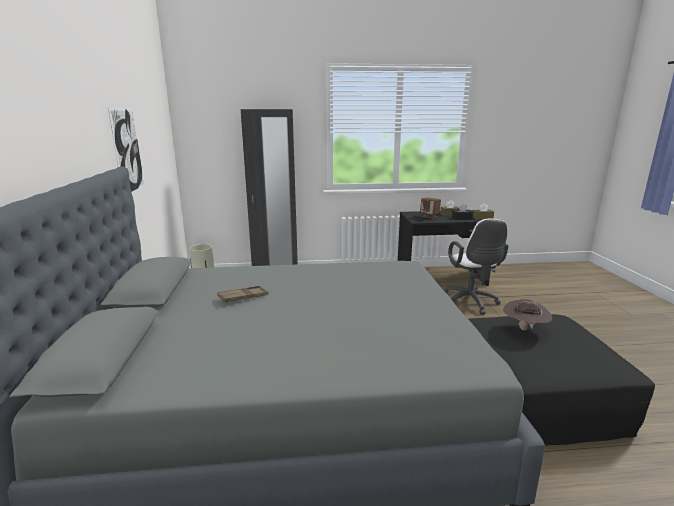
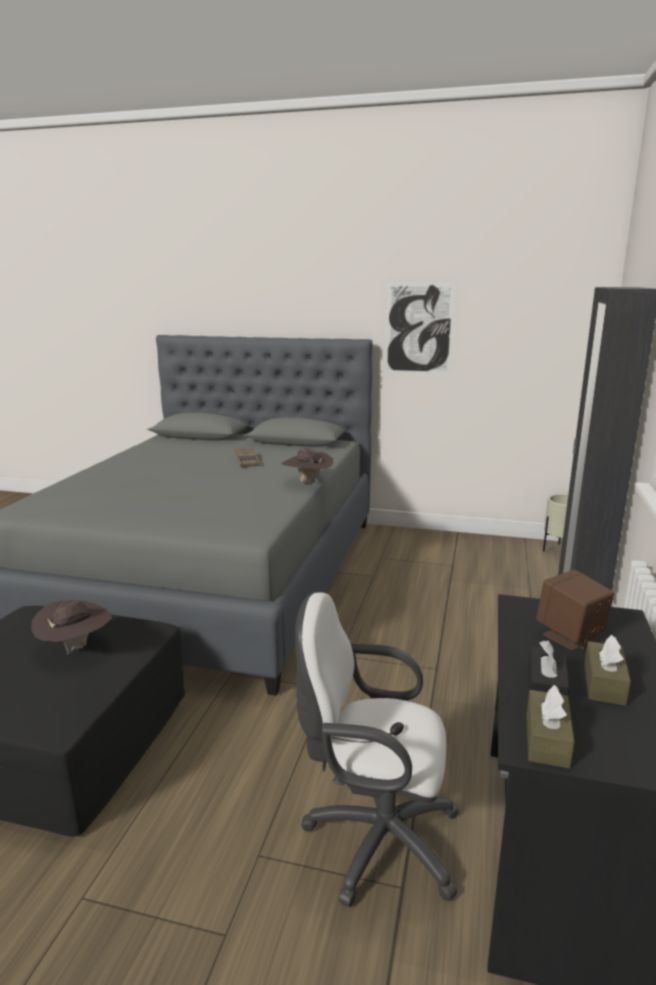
camera: 110 degrees right, 0 degrees up
(298, 265) = (307, 482): none -> brown hat

